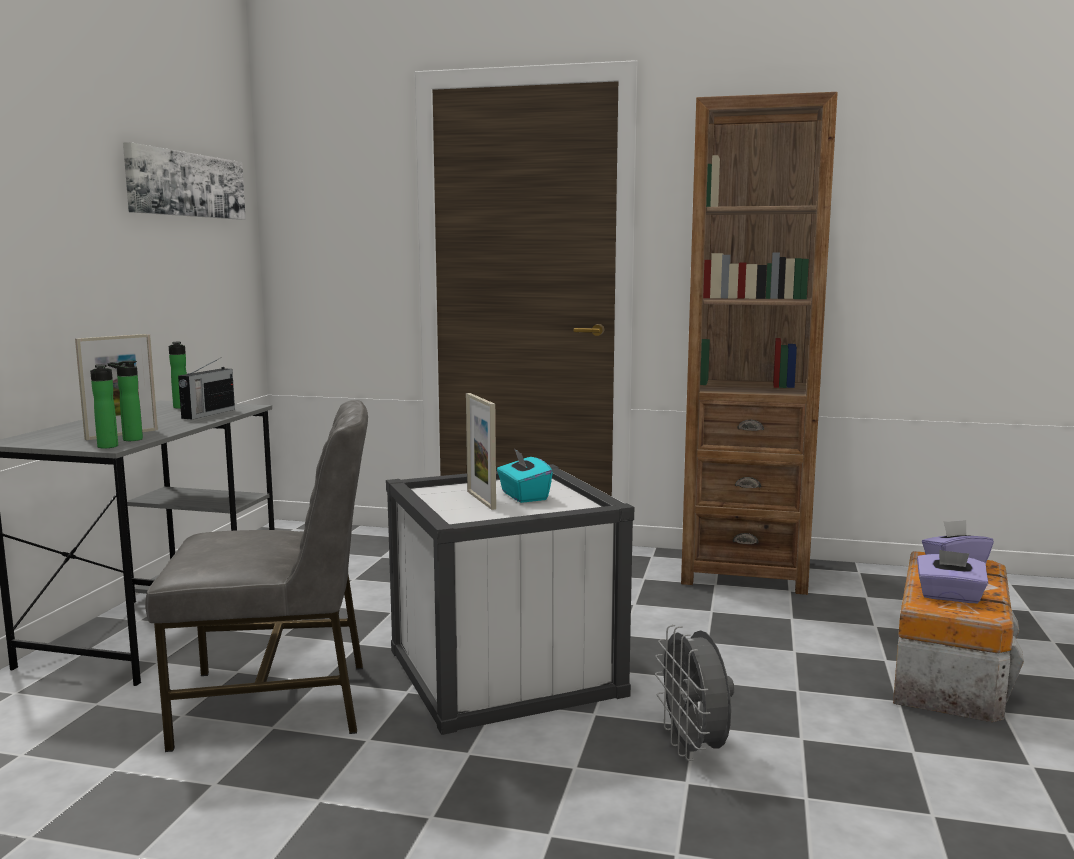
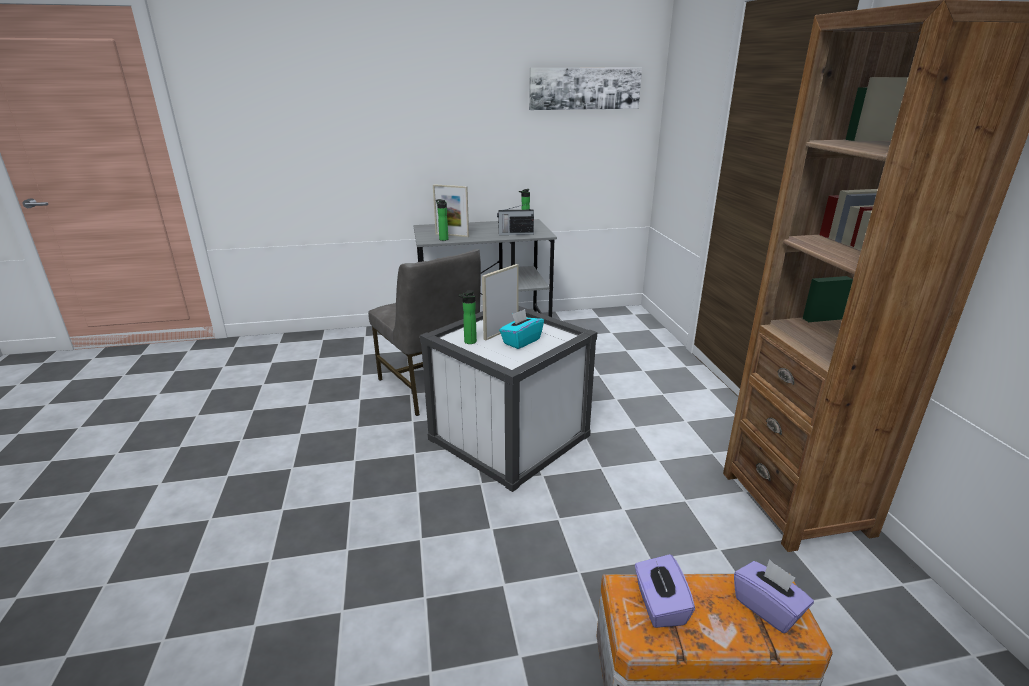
camera: 65 degrees right, 15 degrees up
(108, 447) = (425, 240): bottle -> bottle (469, 342)
(694, 749) = (460, 534): grey fan -> none

